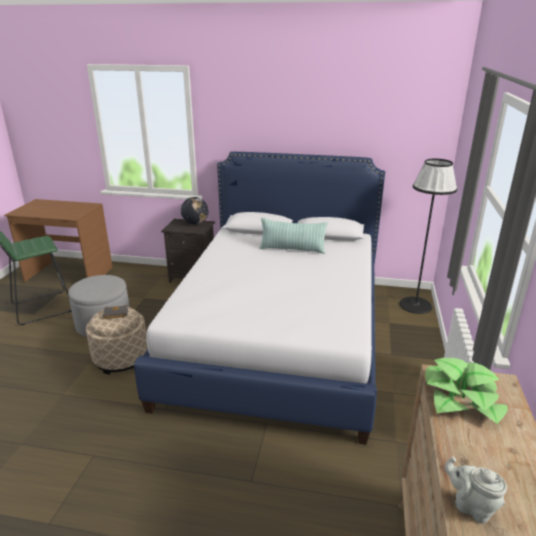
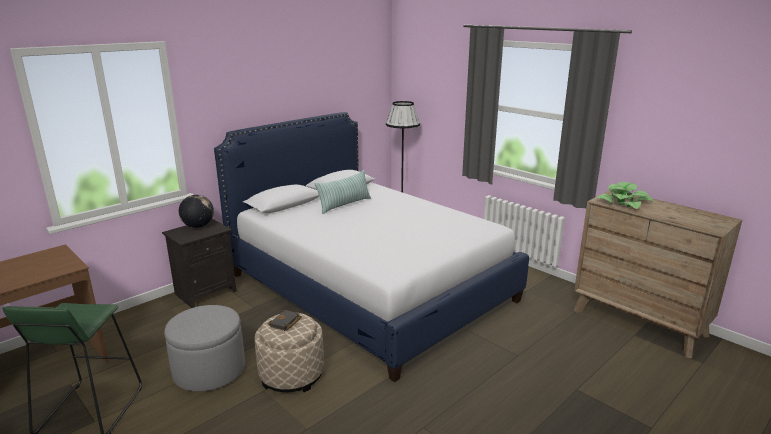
camera: 55 degrees left, 5 degrees down
(471, 506) = (700, 225): grey teapot -> none

